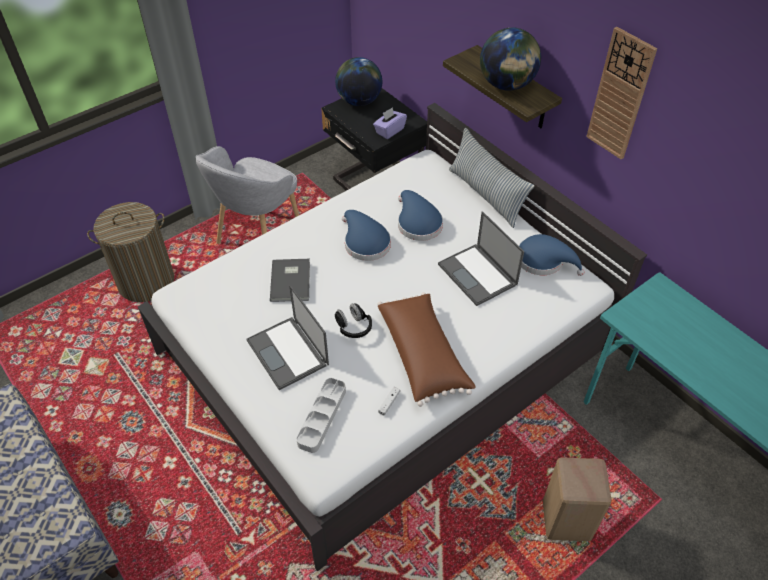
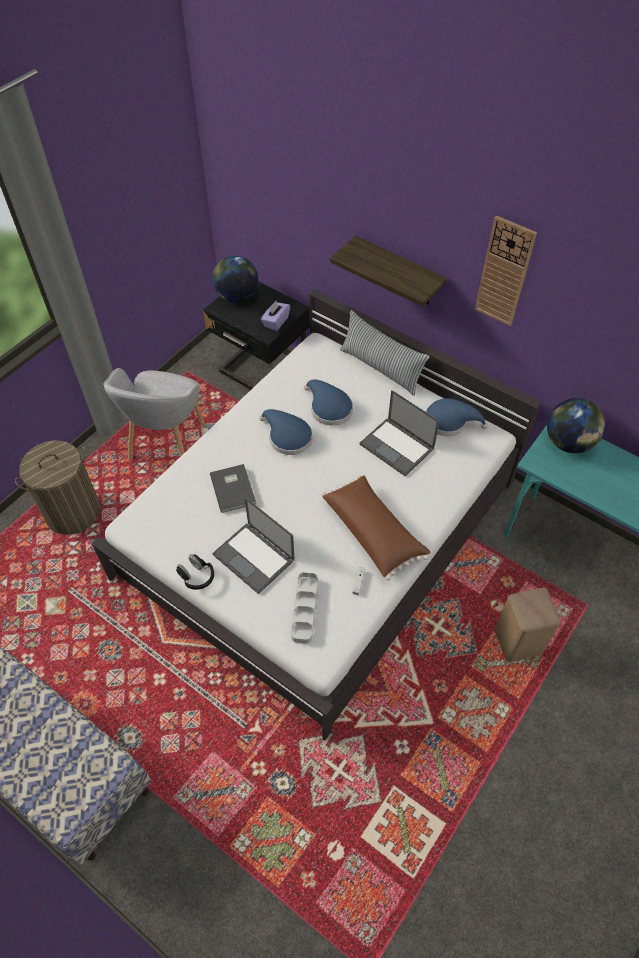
camera: 15 degrees left, 5 degrees up
(353, 327) = (304, 520): black headphones -> black headphones (197, 576)
(506, 85) = (395, 273): globe -> globe (568, 442)

